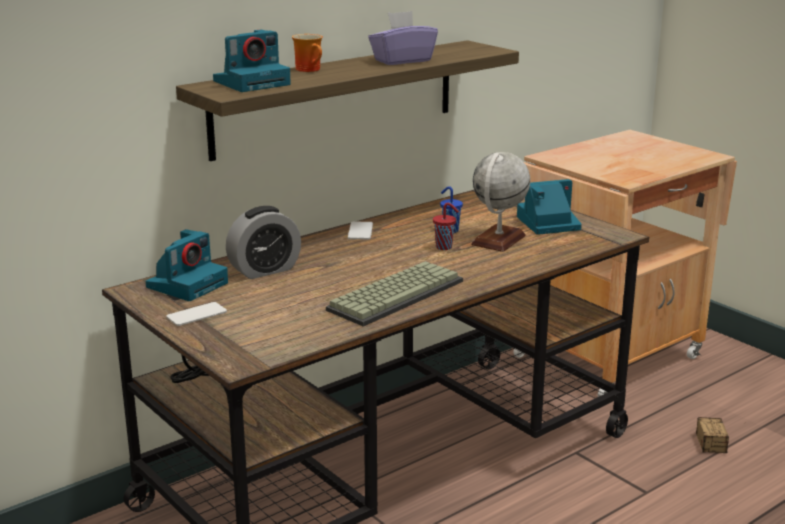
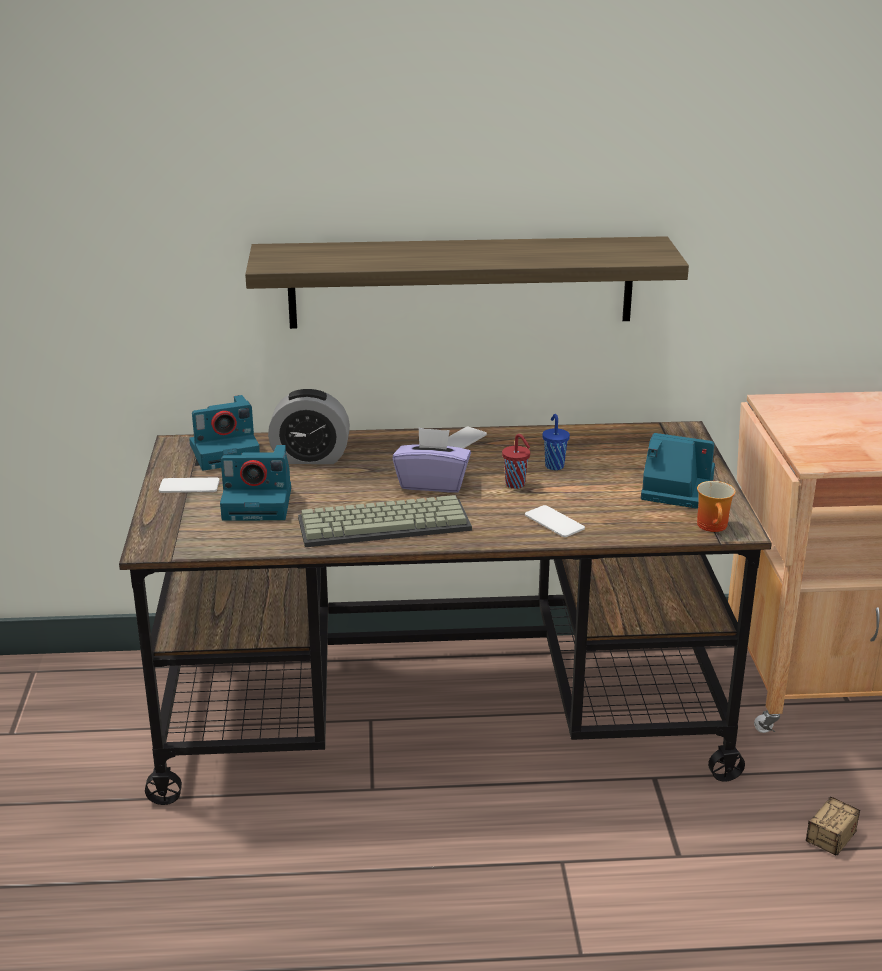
camera: 35 degrees right, 5 degrees up
(252, 82) = (321, 254): camera -> camera (259, 503)
(311, 69) = (409, 248): mug -> mug (715, 526)
(402, 60) = (525, 253): purple tissue box -> purple tissue box (432, 483)
(498, 240) = (586, 493): globe -> none
(507, 261) = (554, 522): none -> phone

